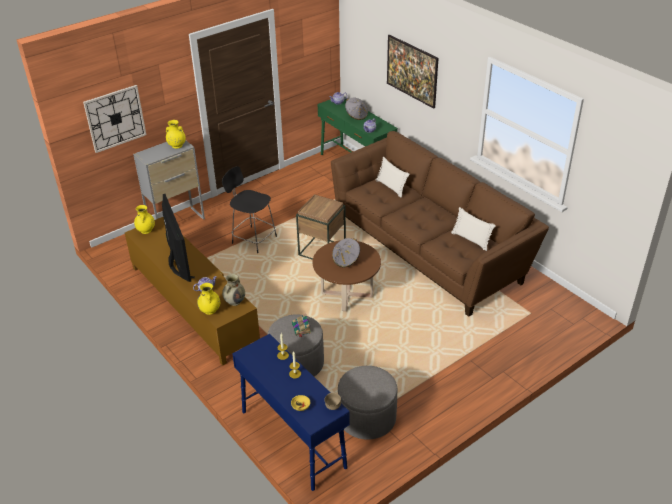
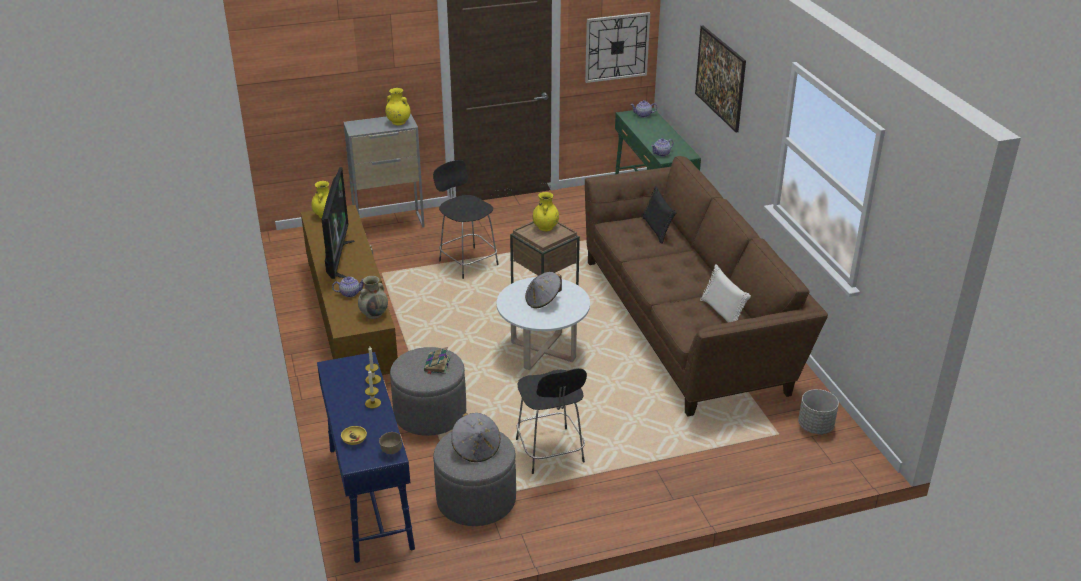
camera: 20 degrees right, 5 degrees down
(115, 118) = (325, 71): wall clock -> wall clock (617, 47)
(210, 310) = (339, 317): yellow vase -> yellow vase (545, 228)
(347, 295) = (543, 351): brown coffee table -> white coffee table
(356, 115) = (656, 134): grey hat -> grey hat (476, 449)
(391, 187) = (657, 229): white pillow -> black pillow
(396, 368) = (550, 453): none -> black stool
(549, 301) = (815, 426): none -> grey planter

